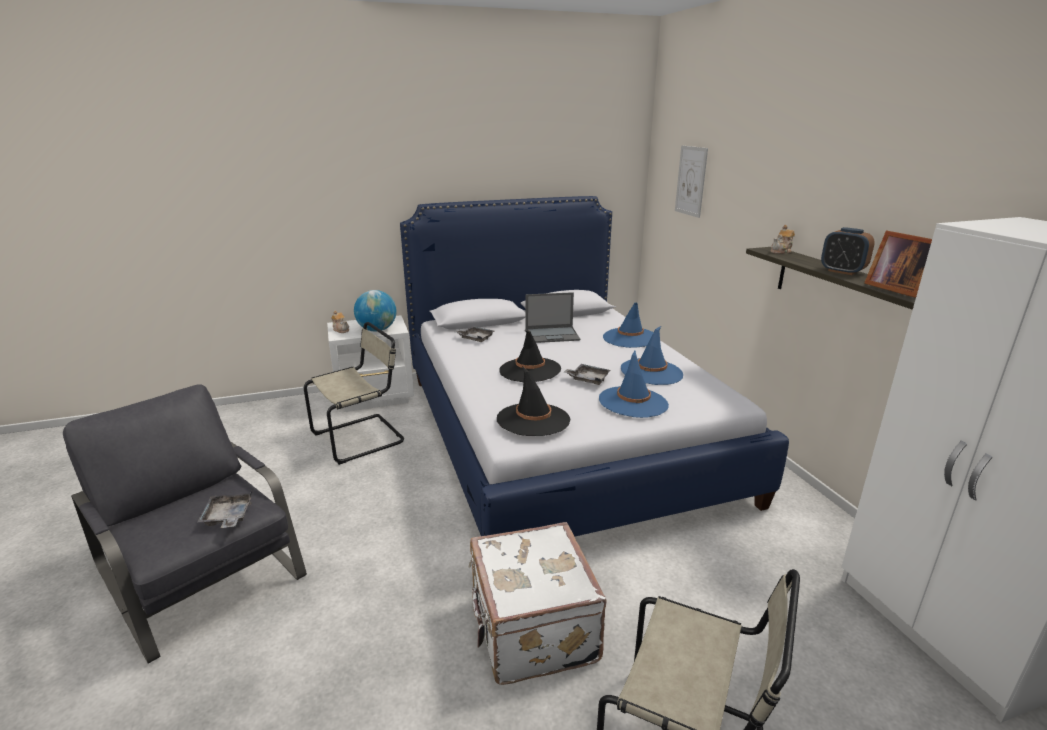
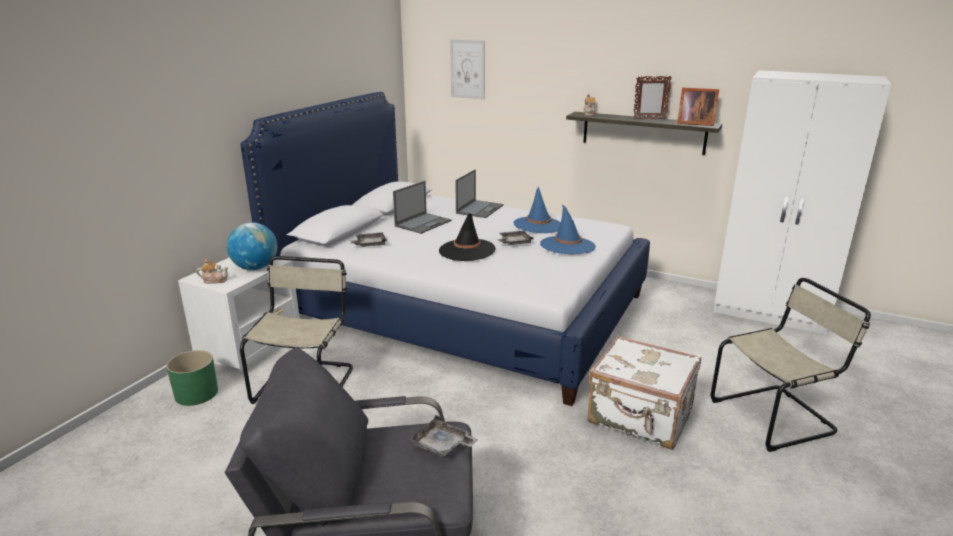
camera: 45 degrees left, 0 degrees up
(304, 412) = (196, 393): none -> green planter
(533, 420) = (541, 277): black hat -> none
(630, 338) = (480, 209): blue hat -> laptop
(842, 271) = (649, 119): alarm clock -> picture frame

